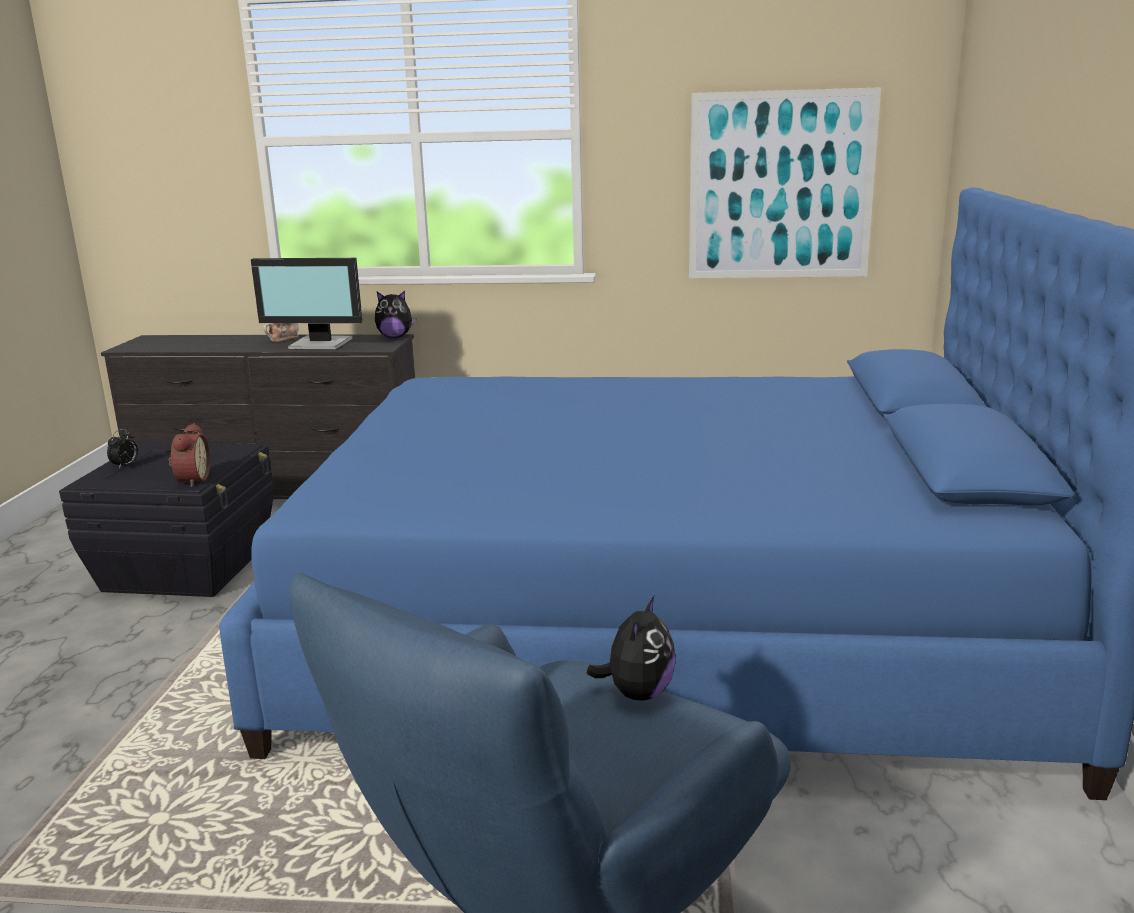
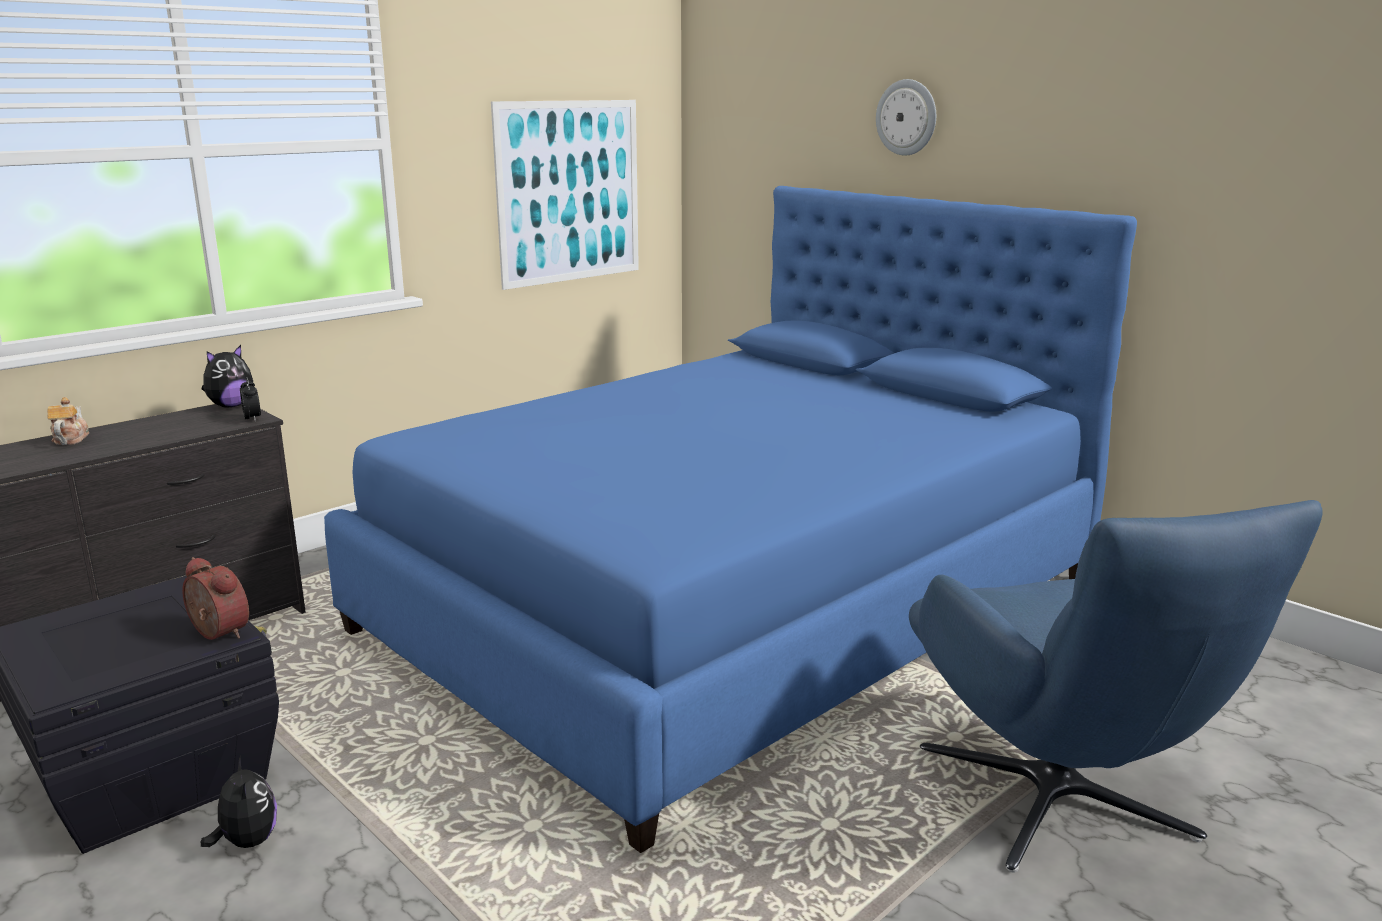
camera: 50 degrees left, 0 degrees up
(125, 465) = (59, 658): alarm clock -> alarm clock (252, 419)
(320, 344) = (155, 433): monitor -> none
(637, 693) = (1012, 590): plush toy -> plush toy (247, 841)
(1074, 96) = (907, 117): none -> wall clock

